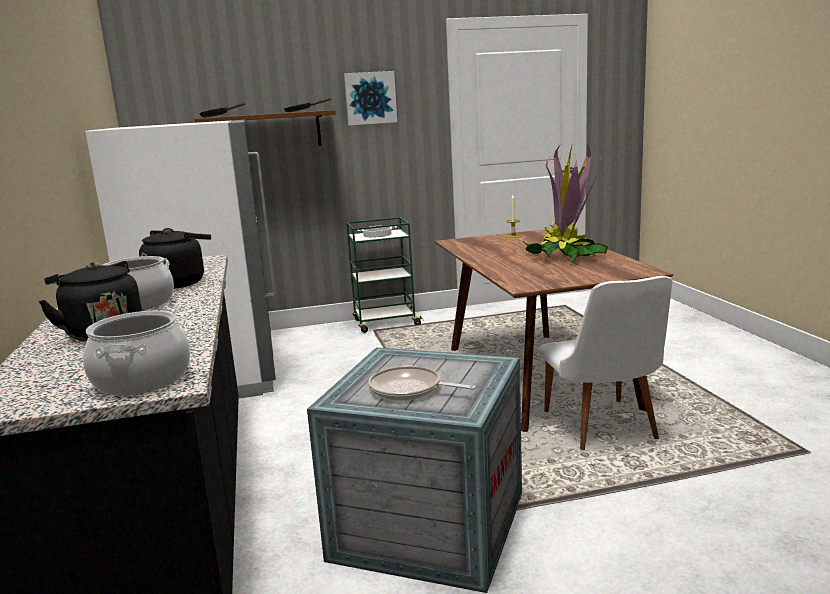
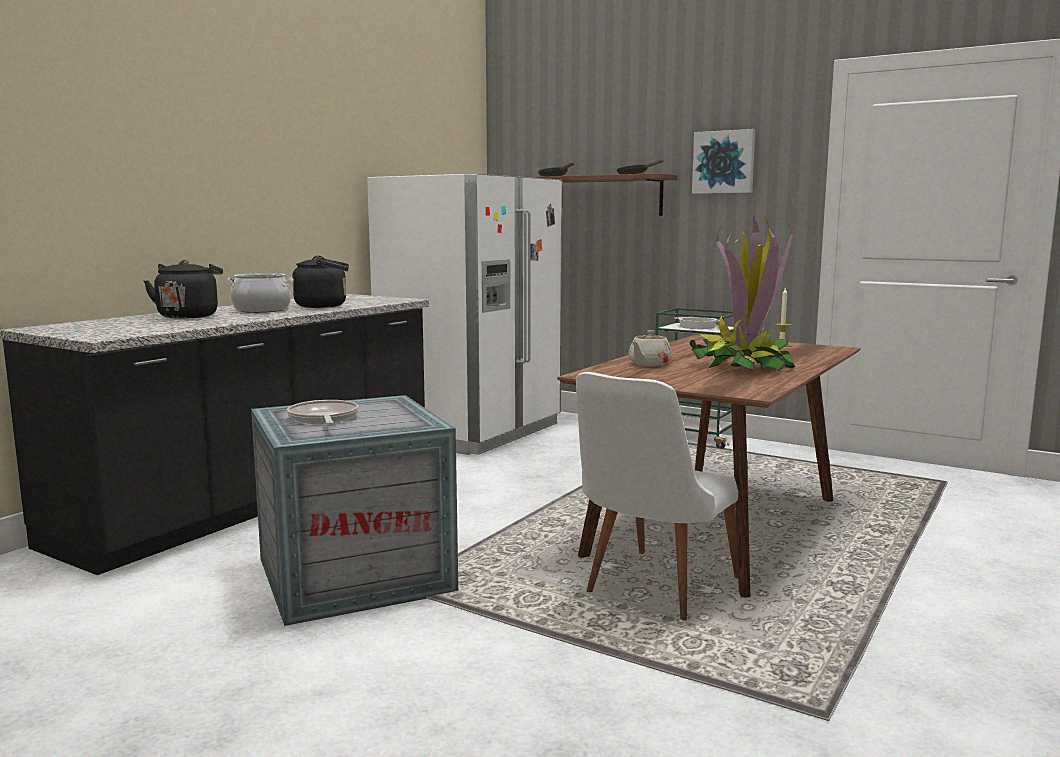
camera: 45 degrees right, 5 degrees down
(143, 380) = (102, 333): cooking pot -> none
(515, 268) = (649, 364): none -> beige teapot

